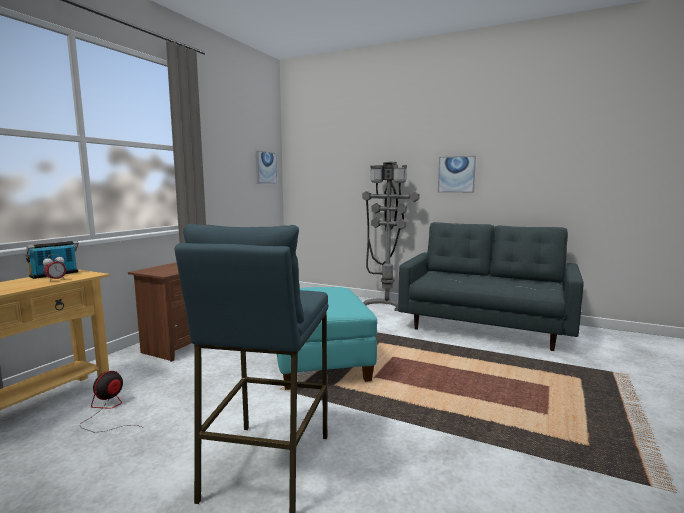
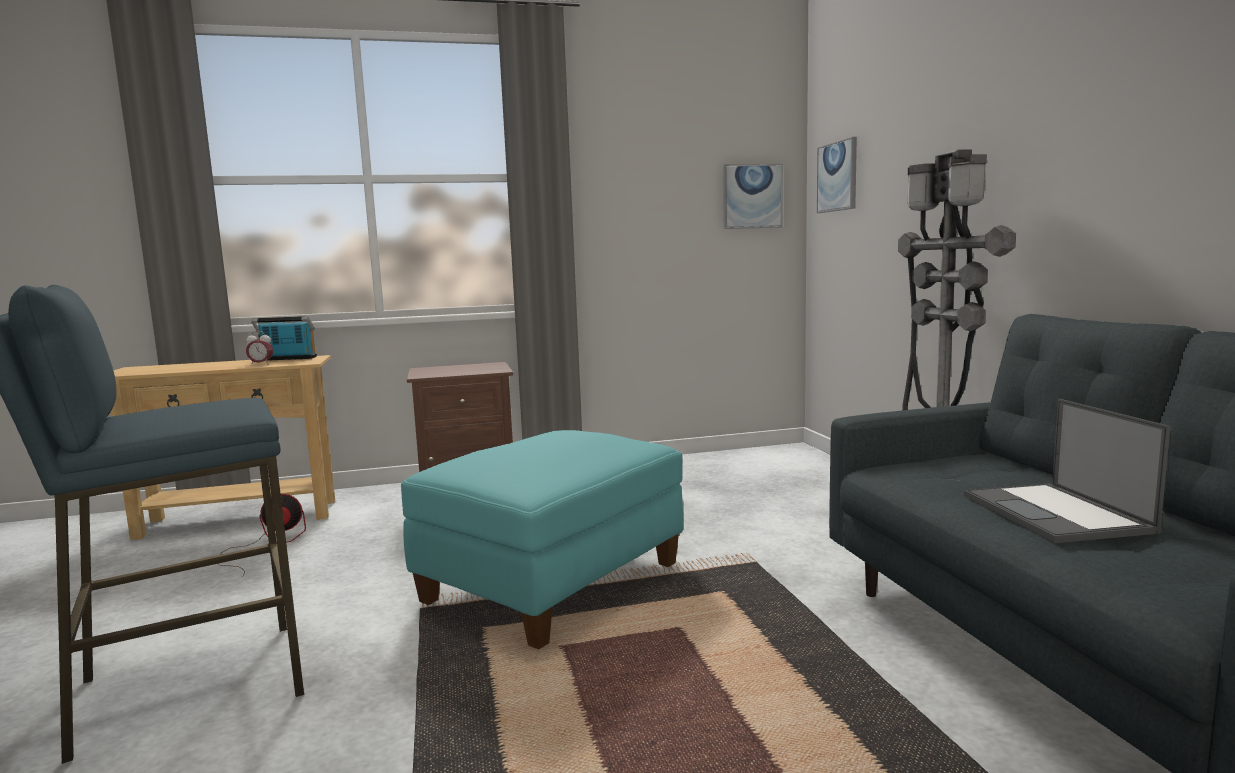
camera: 50 degrees right, 0 degrees up
(456, 174) = (1129, 164): picture -> picture (837, 176)
(487, 282) = (1057, 514): none -> laptop

